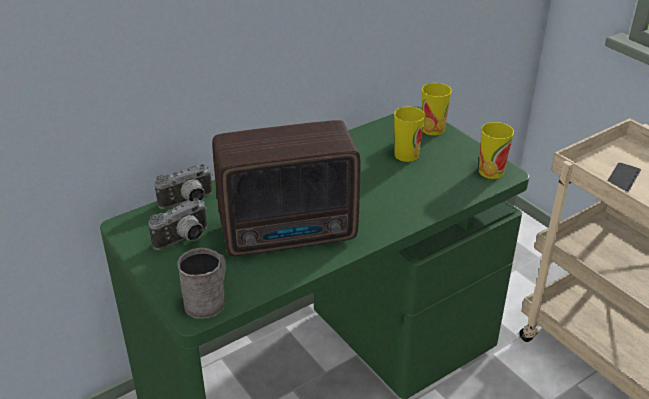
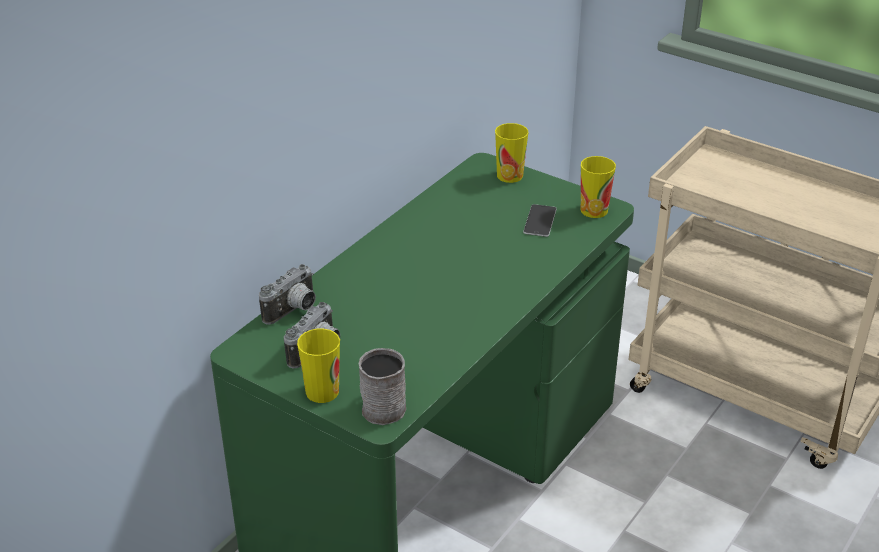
camera: 20 degrees left, 0 degrees up
(291, 234) = (428, 319): radio -> none
(406, 155) = (498, 210): cup -> cup (322, 391)
(623, 177) = (721, 190): phone -> phone (540, 221)

